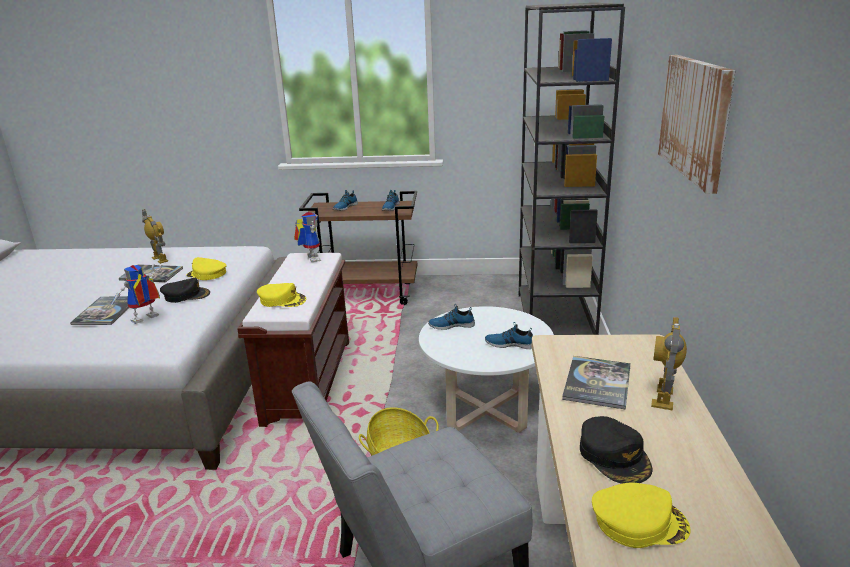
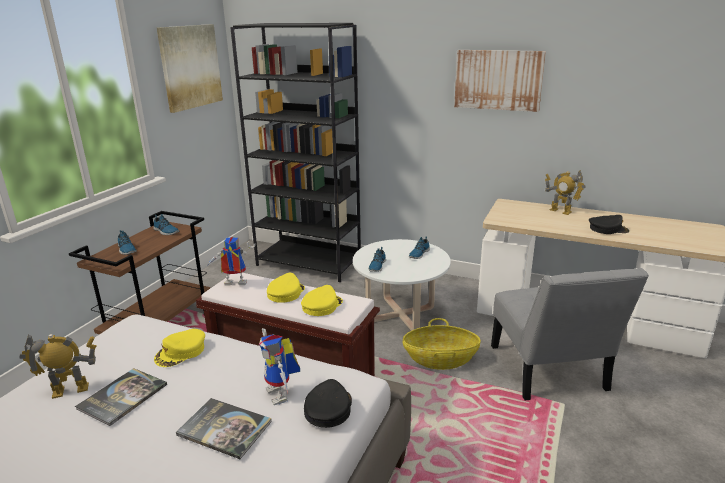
camera: 70 degrees left, 0 degrees up
(186, 295) = (231, 368): black cap -> black cap (328, 408)
(514, 52) = (190, 67): none -> picture
(597, 383) = (543, 219): book -> none
(639, 522) = (654, 234): yellow cap -> yellow cap (285, 293)

